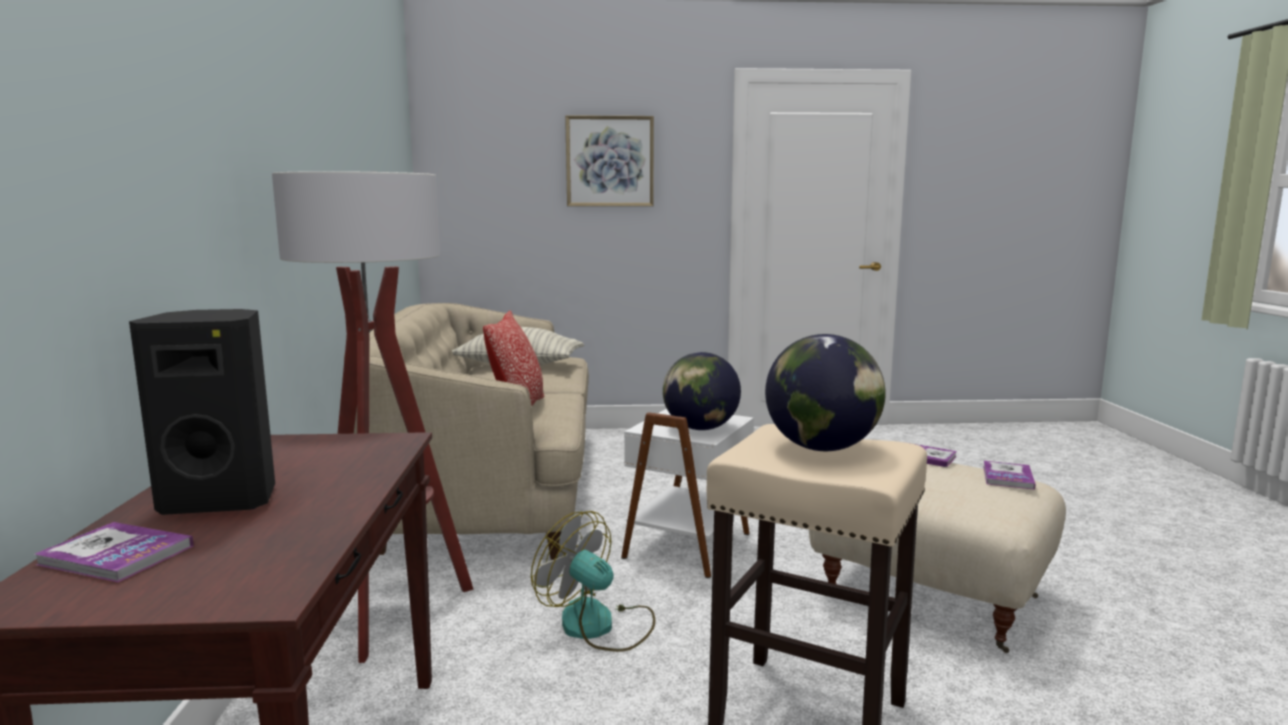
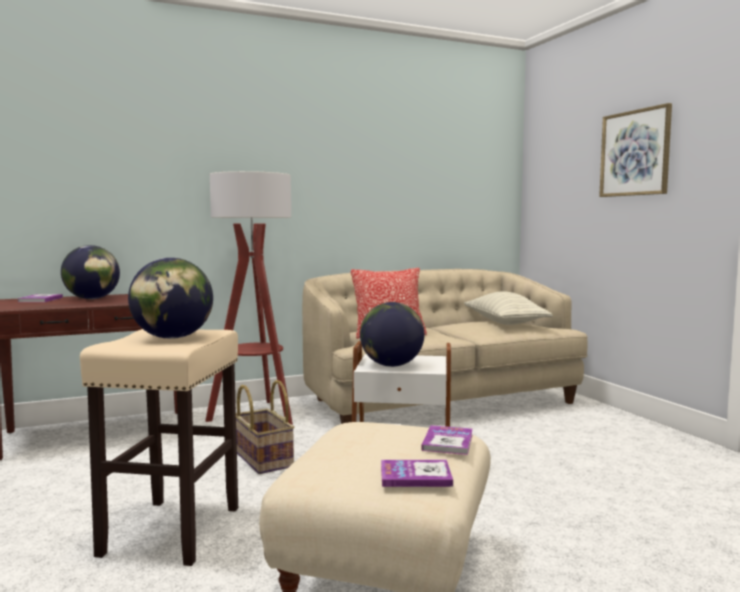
camera: 70 degrees right, 5 degrees down
(223, 500) = (92, 299): black speaker -> globe
(599, 626) = (262, 459): fan -> basket

